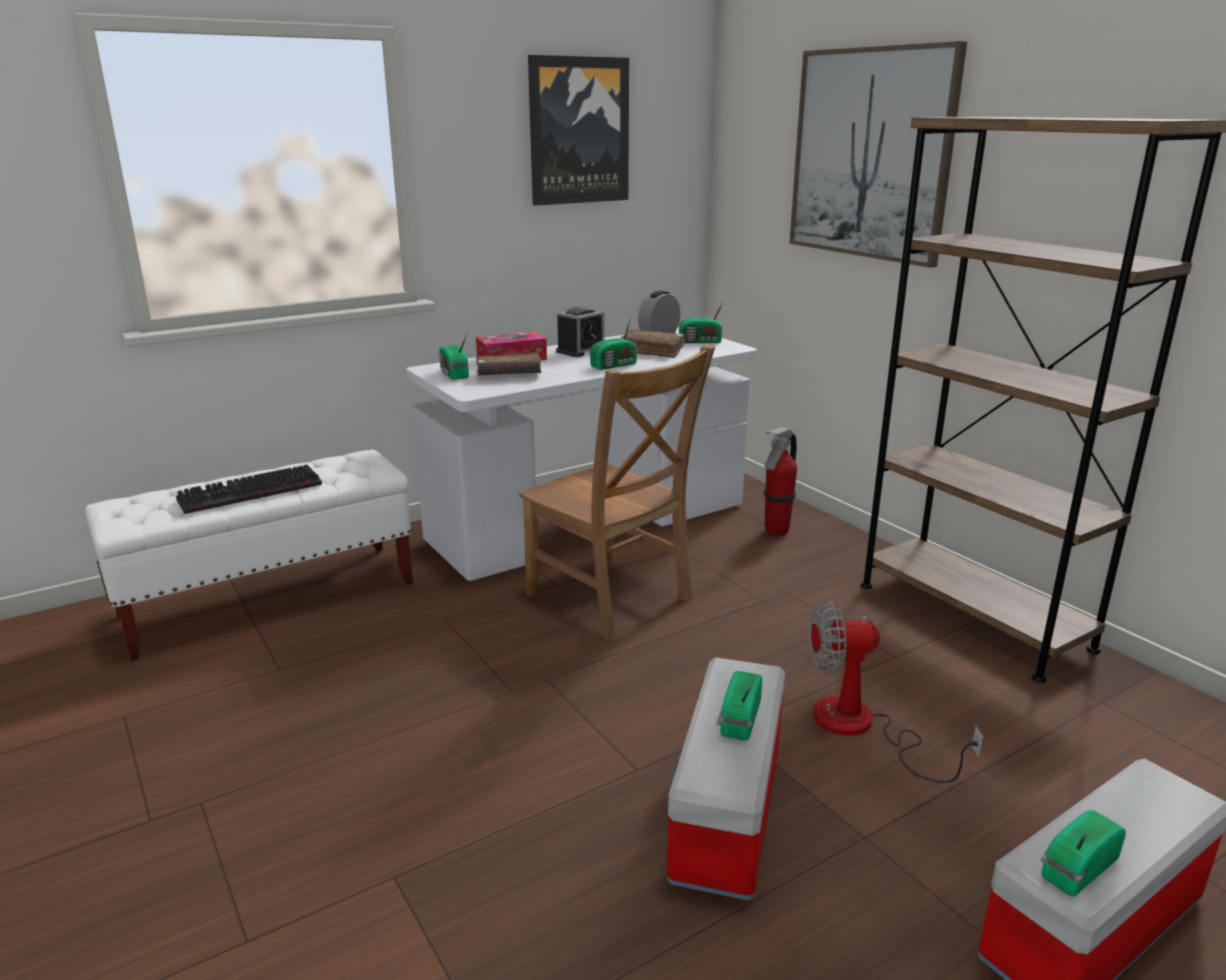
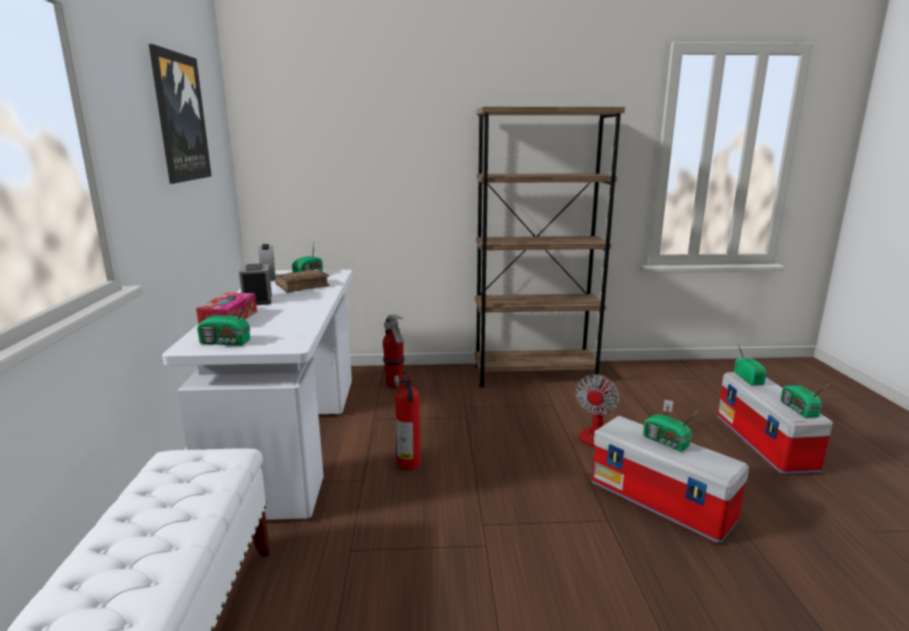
camera: 60 degrees left, 5 degrees down
(249, 494) = (164, 549): keyboard -> none
(508, 374) = (269, 327): brown book -> none
(612, 600) = (409, 464): brown chair -> fire extinguisher
(615, 365) = (314, 299): radio -> radio (748, 378)
(871, 154) = (393, 134): picture -> none

